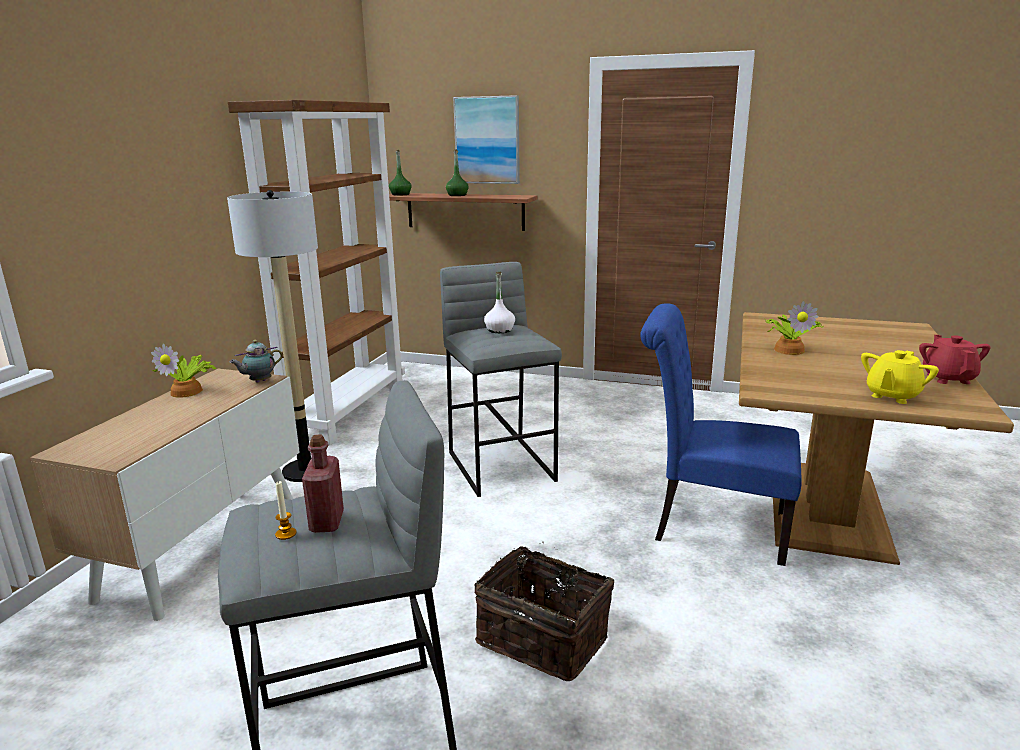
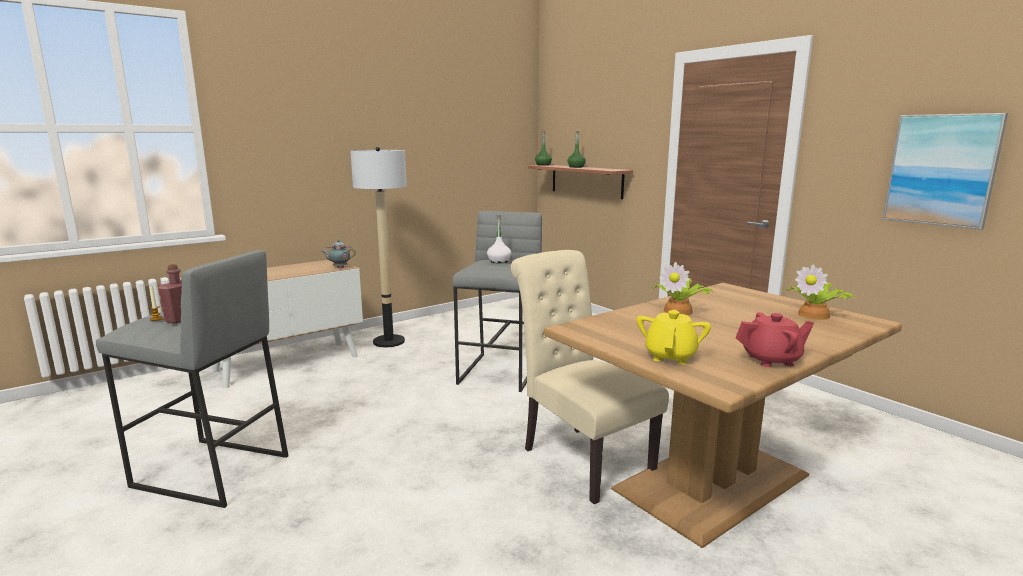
camera: 35 degrees right, 5 degrees down
(188, 391) = (302, 265): potted plant -> potted plant (815, 315)
(347, 411) = (462, 316): brown bookcase -> none
(487, 140) = (603, 124): picture -> picture (941, 170)
(544, 637) = (363, 471): basket -> none
(711, 527) = (580, 458): blue chair -> beige chair
(892, 396) = (670, 356): yellow teapot -> yellow teapot turned 120 degrees clockwise
(948, 378) = (771, 360): red teapot -> red teapot turned 45 degrees clockwise

